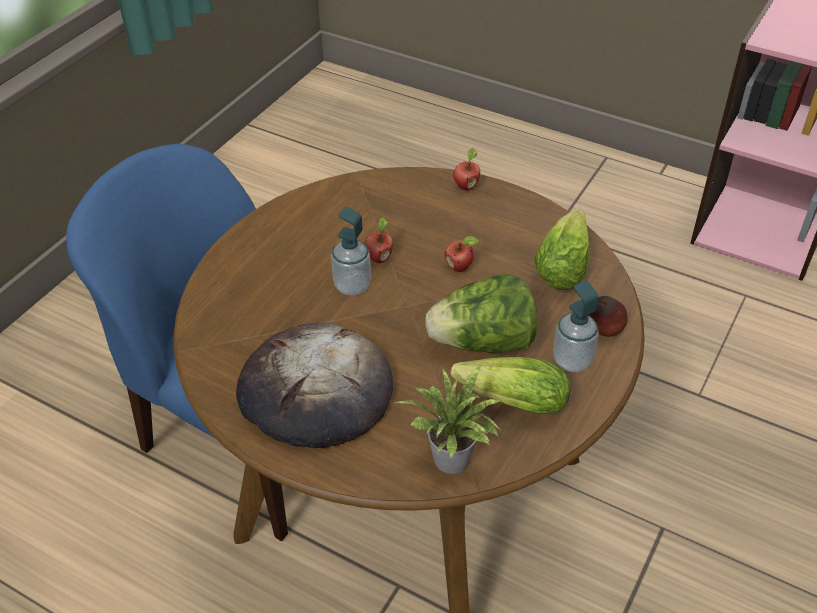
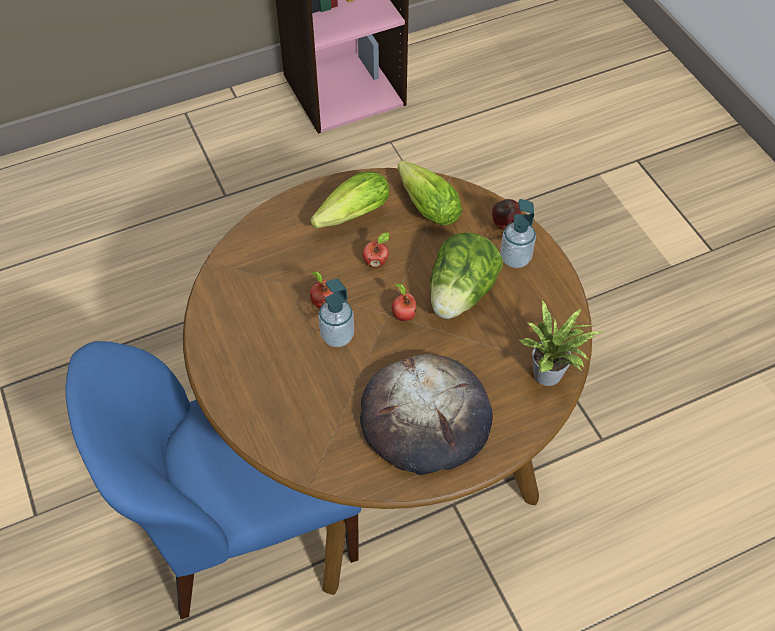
camera: 55 degrees left, 10 degrees up
(466, 186) = (293, 205): apple -> apple (403, 315)
(507, 401) = (522, 314): lettuce -> lettuce (349, 217)

